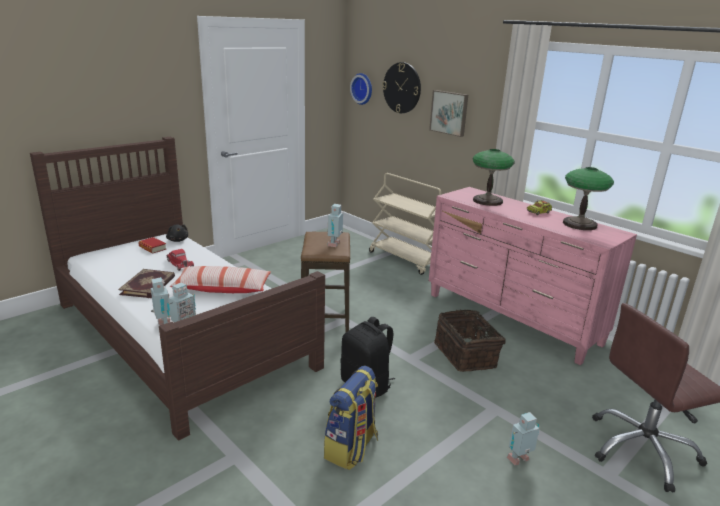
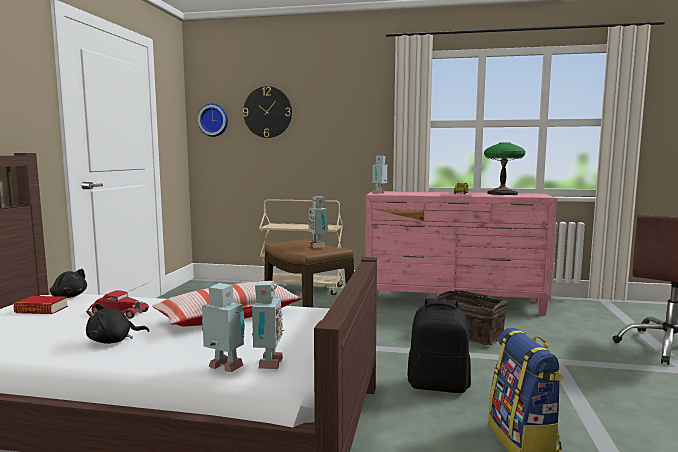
camera: 35 degrees left, 15 degrees down
(148, 285) = (113, 341): book -> black plush toy
(449, 112) = (330, 128): picture -> none
(487, 201) = (410, 193): table lamp -> none
(519, 460) = (634, 386): toy robot -> toy robot (379, 193)

